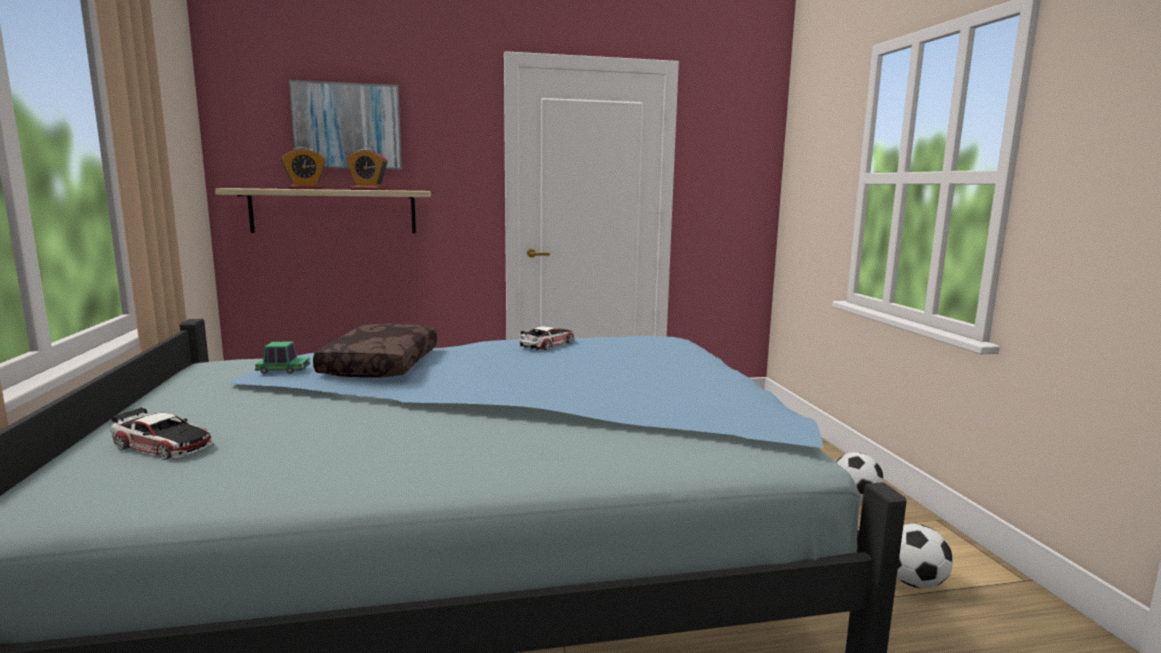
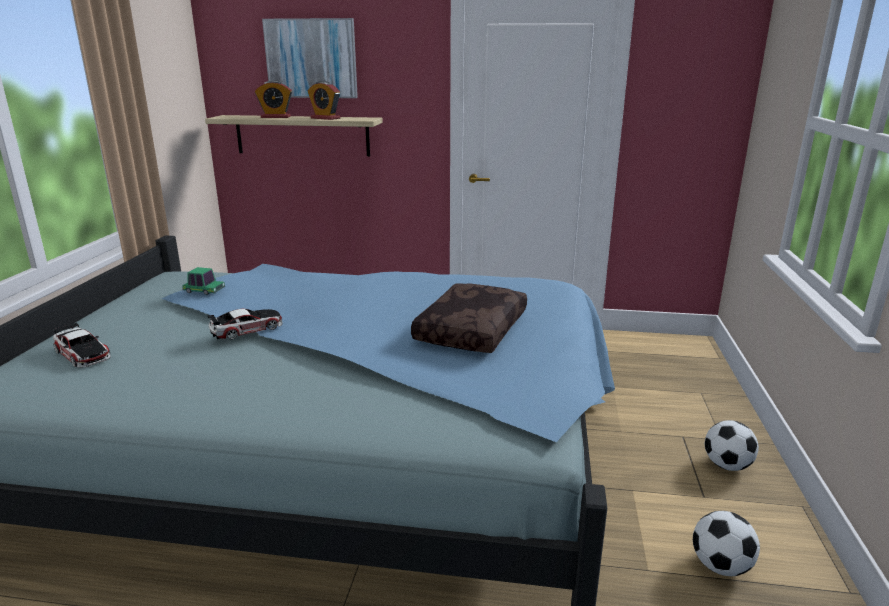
camera: 20 degrees right, 10 degrees up
(379, 365) = (279, 291): brown pillow -> brown pillow (470, 329)
(548, 344) = (431, 282): toy car -> toy car (247, 329)

